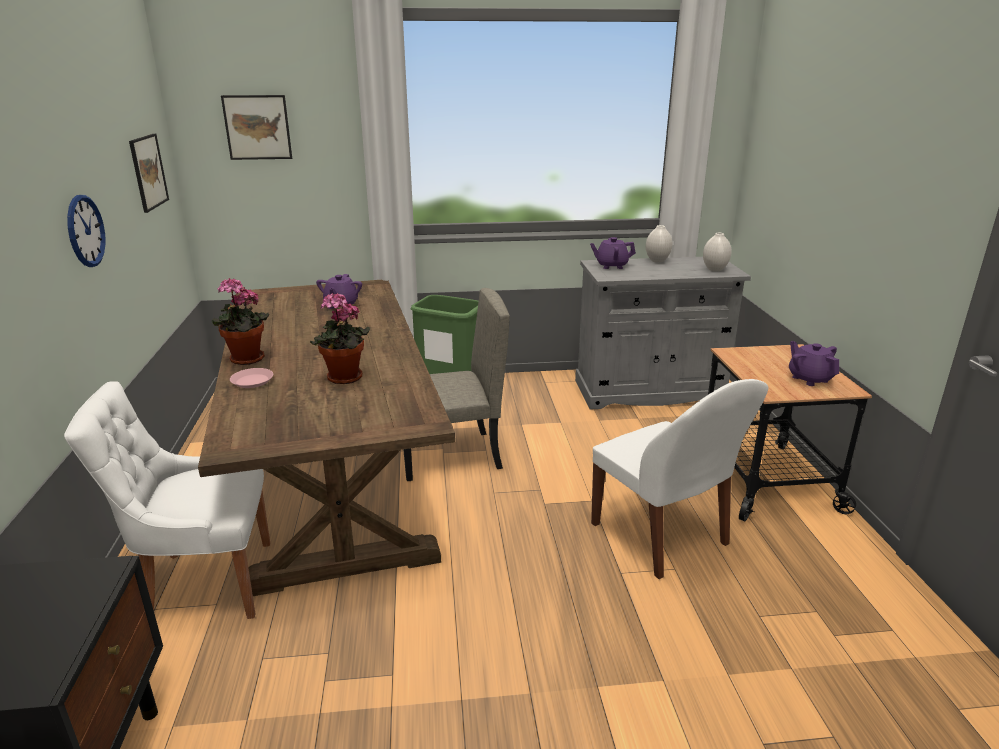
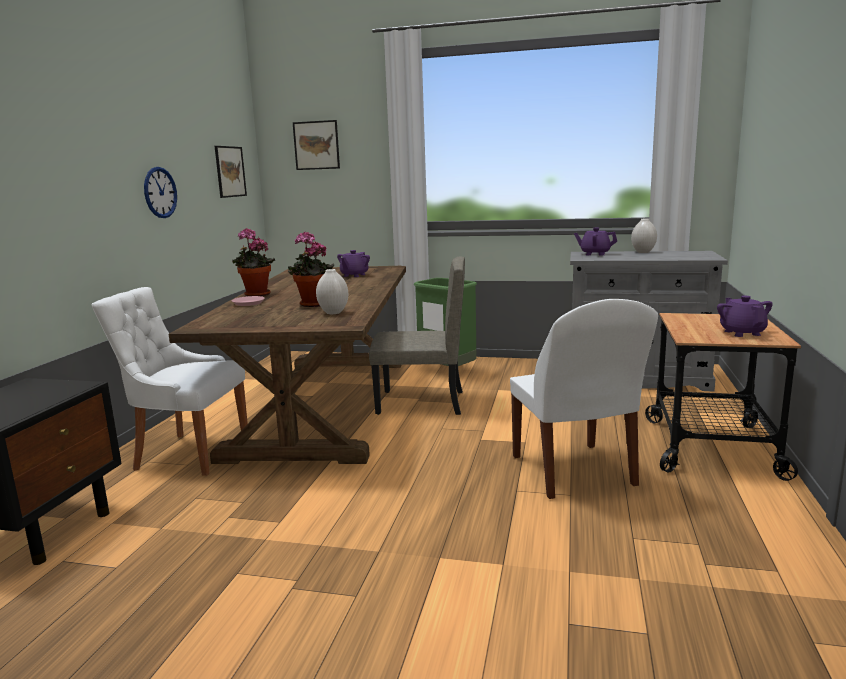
camera: 20 degrees right, 10 degrees down
(714, 270) = (694, 256): white vase -> white vase (333, 313)

